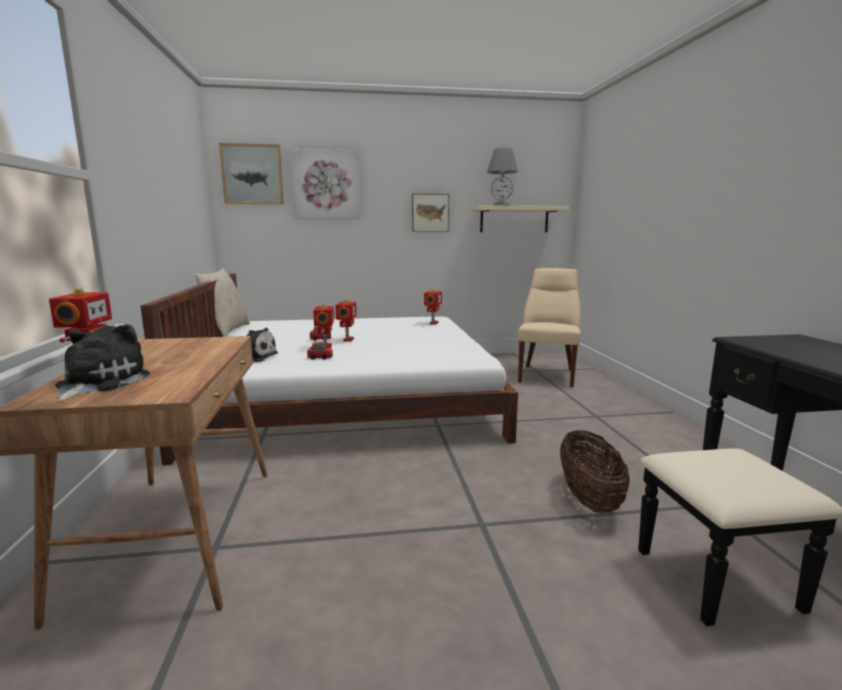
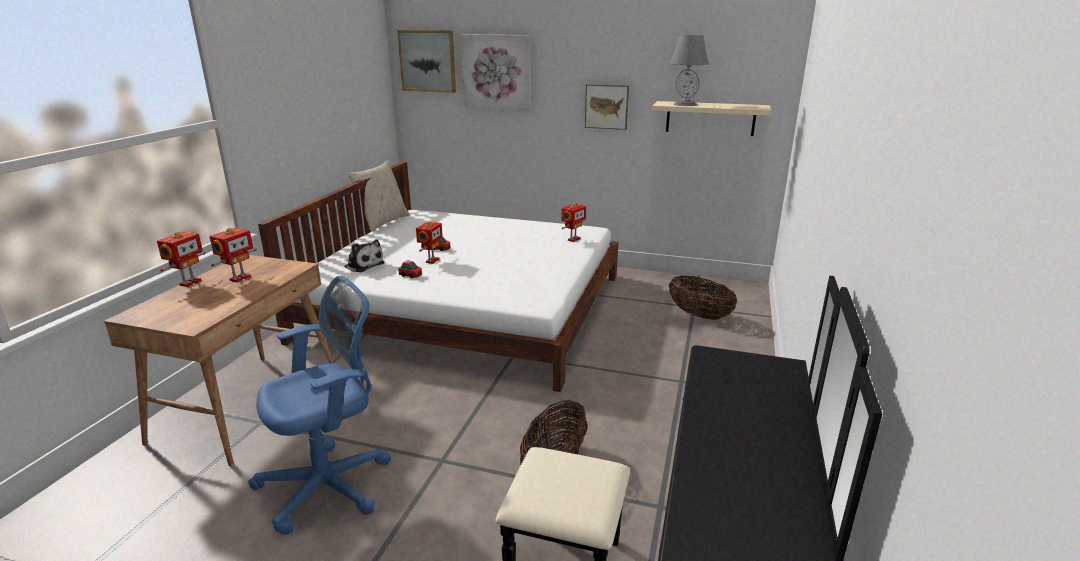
camera: 25 degrees right, 10 degrees up
(99, 383) = (172, 305): plush toy -> none
(347, 339) = (461, 253): toy robot -> toy robot (239, 278)
(386, 587) = (331, 485): none -> blue office chair
(547, 375) = (699, 315): beige chair -> basket

